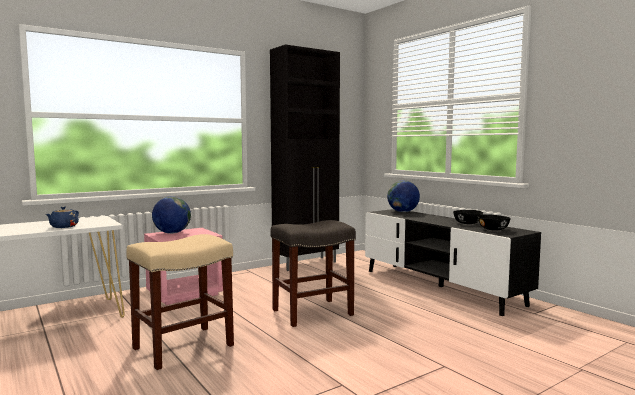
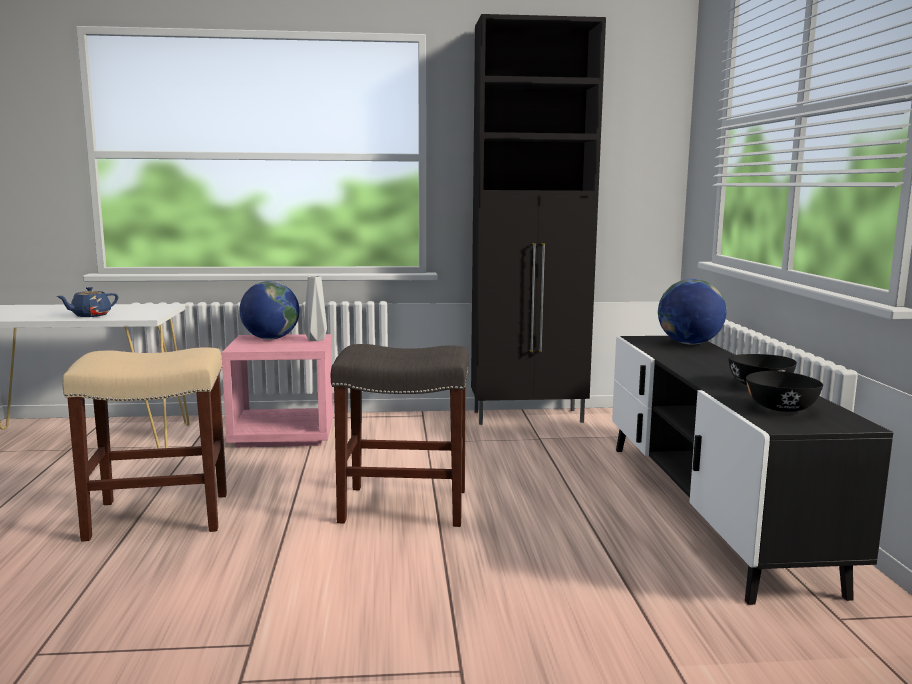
camera: 30 degrees right, 5 degrees up
(201, 231) = (315, 340): none -> grey vase

